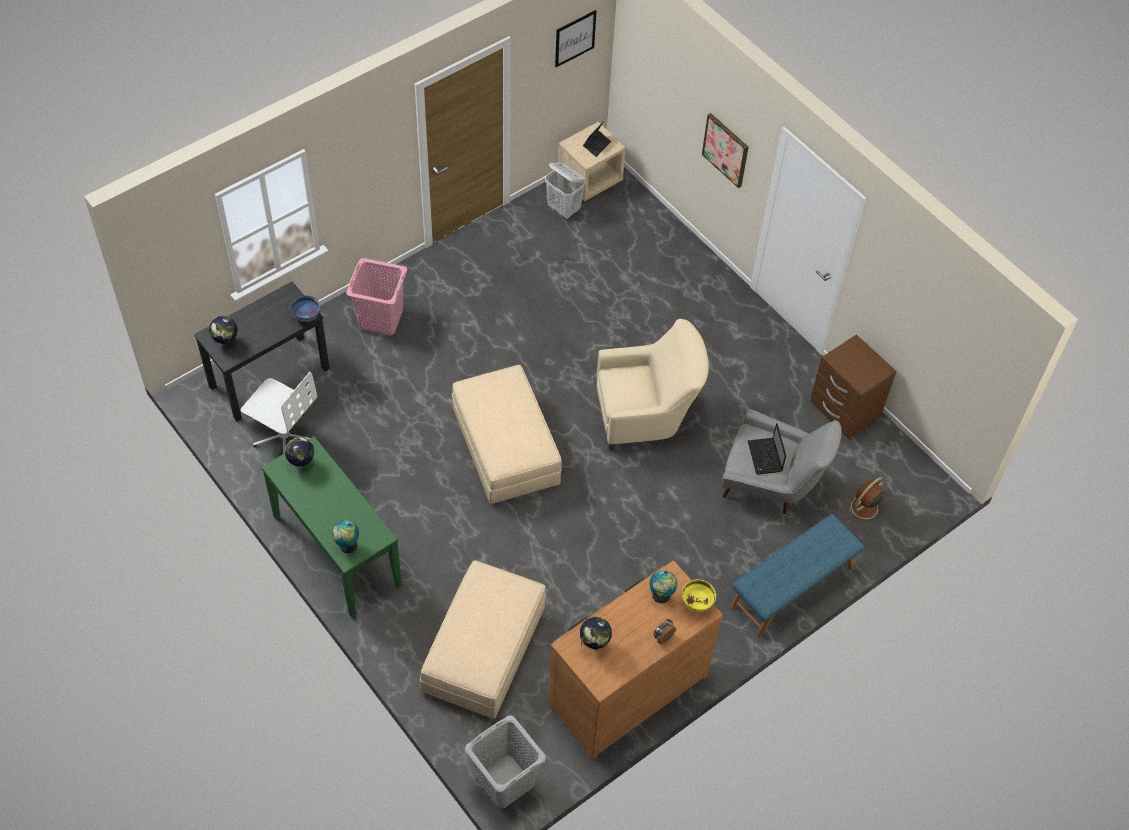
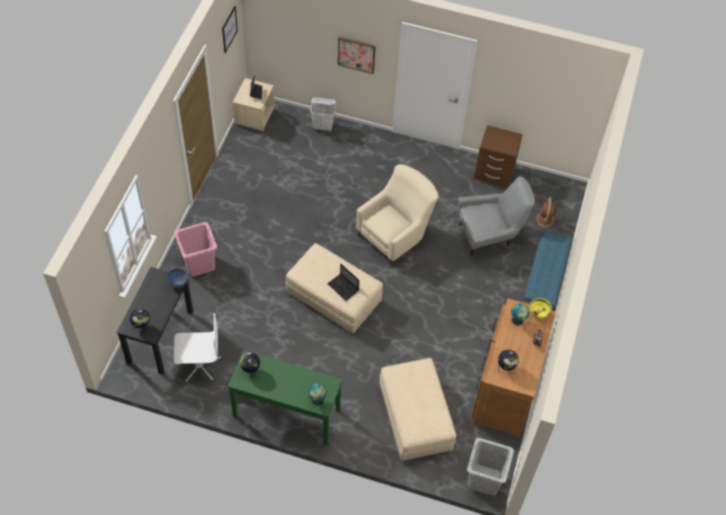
camera: 35 degrees left, 0 degrees up
(564, 209) = (254, 141): white laundry basket -> white laundry basket (323, 126)
(765, 457) = (487, 219): laptop -> laptop (343, 287)

